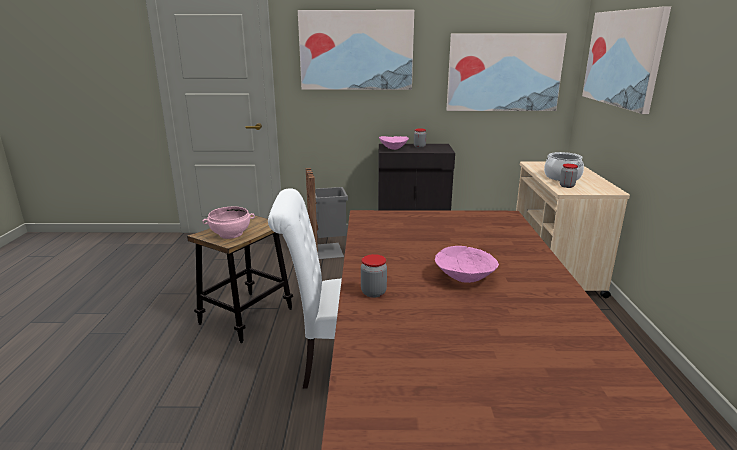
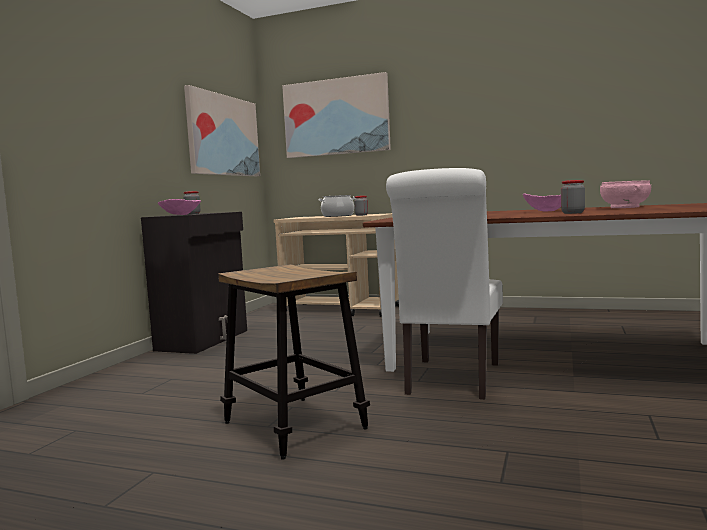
camera: 70 degrees left, 15 degrees down
(230, 234) = (299, 274): pink bowl -> pink bowl (624, 207)
(328, 250) = (156, 375): grey trash can -> none
(356, 50) = (102, 86): picture -> none

